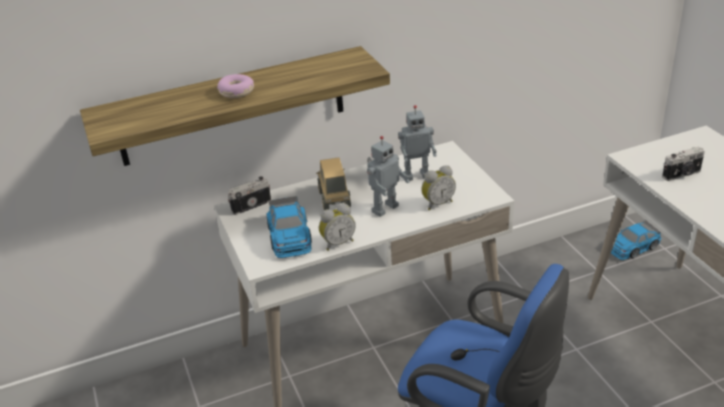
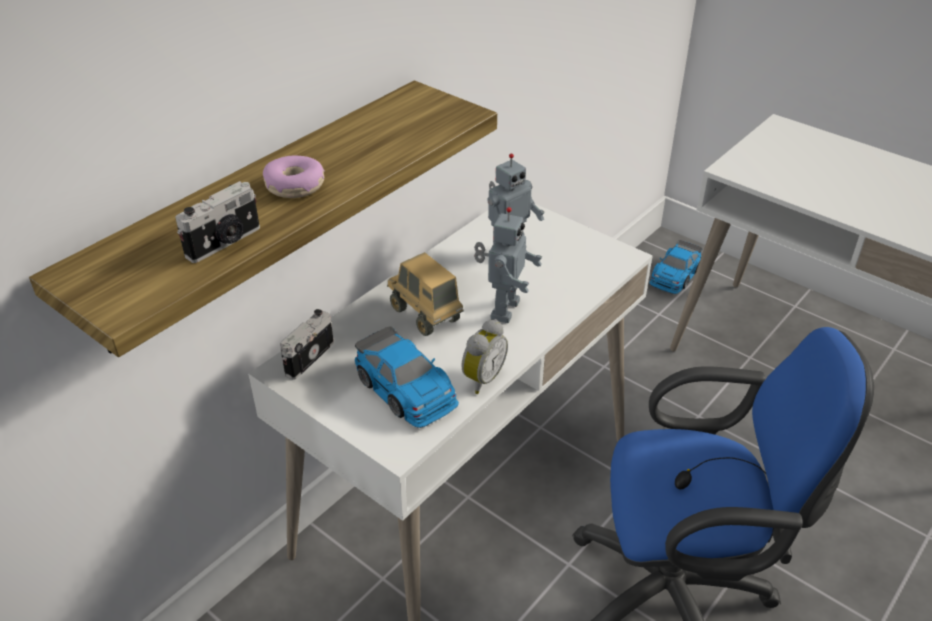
camera: 30 degrees left, 5 degrees up
(437, 203) = (565, 284): alarm clock -> none
(682, 175) = (801, 177): camera -> camera (225, 243)

